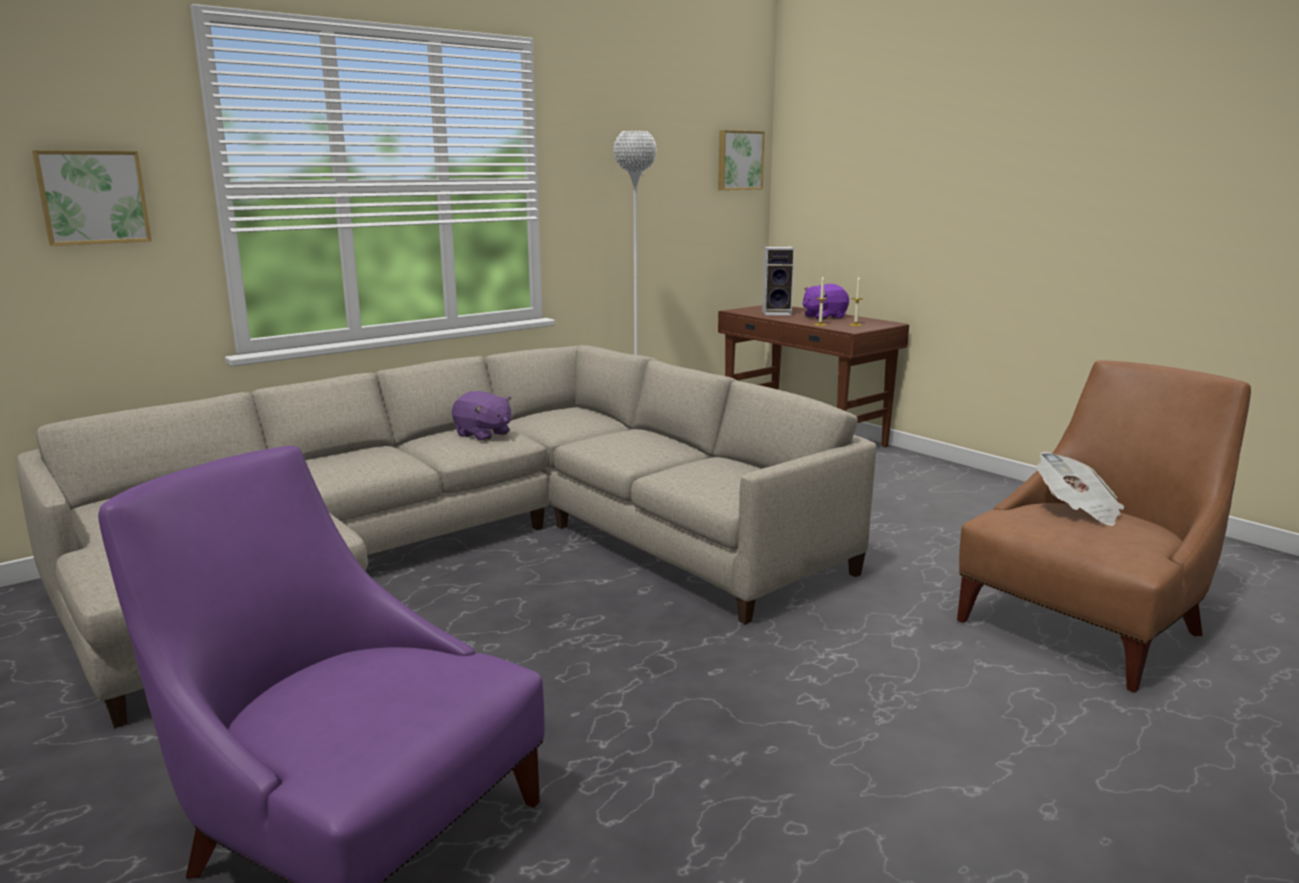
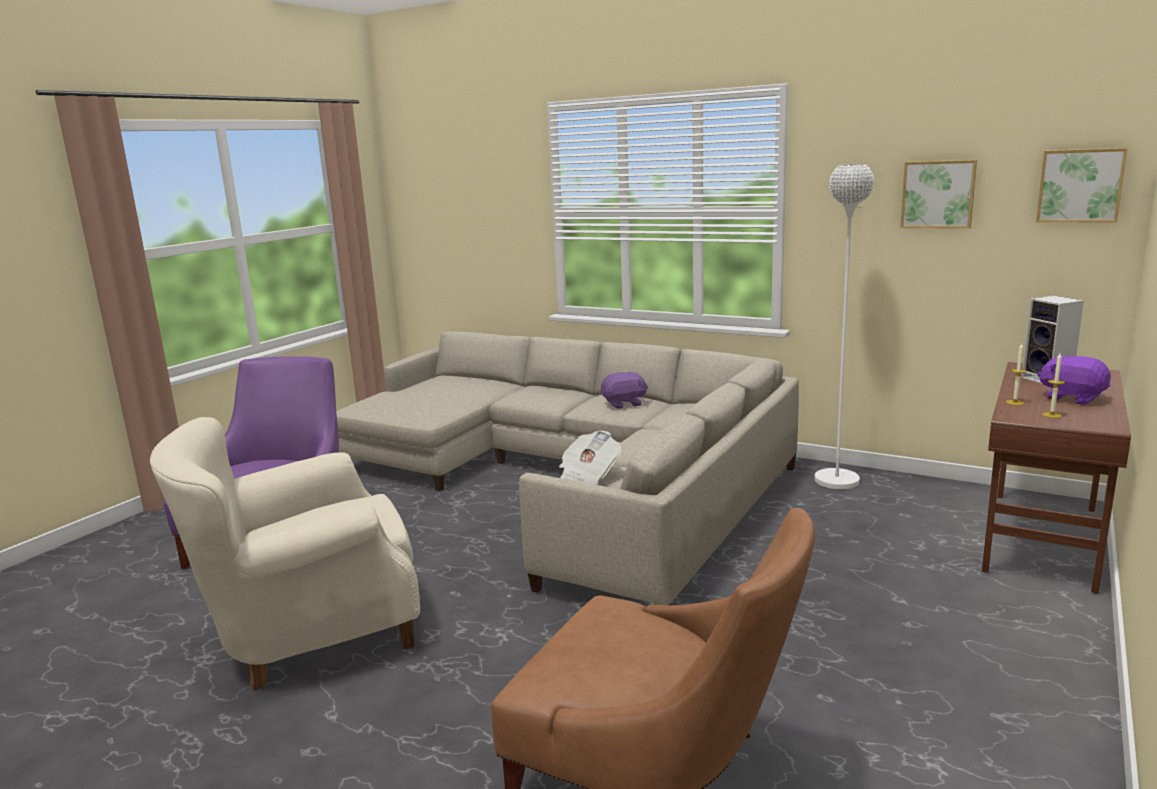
camera: 70 degrees right, 0 degrees up
(93, 197) = (499, 215): picture -> picture (938, 194)
(483, 434) = (624, 404): purple plush toy -> purple plush toy turned 120 degrees counterclockwise
(753, 800) = (309, 633): none -> beige armchair
(1077, 510) = (653, 644): newspaper -> newspaper (587, 476)

